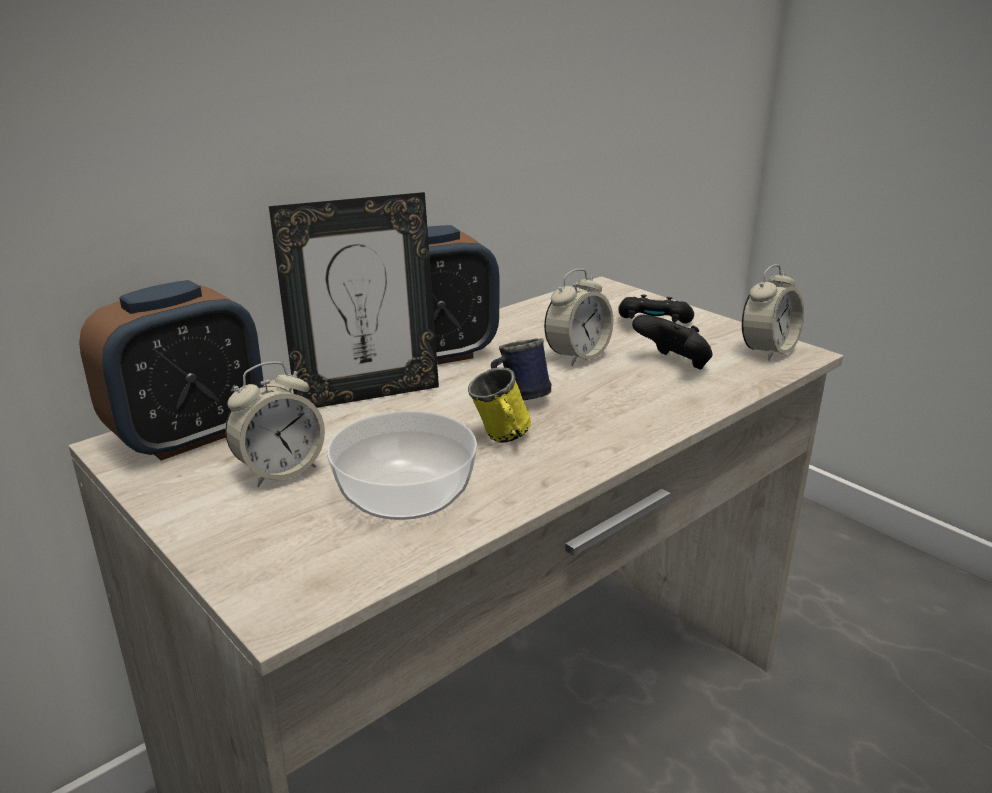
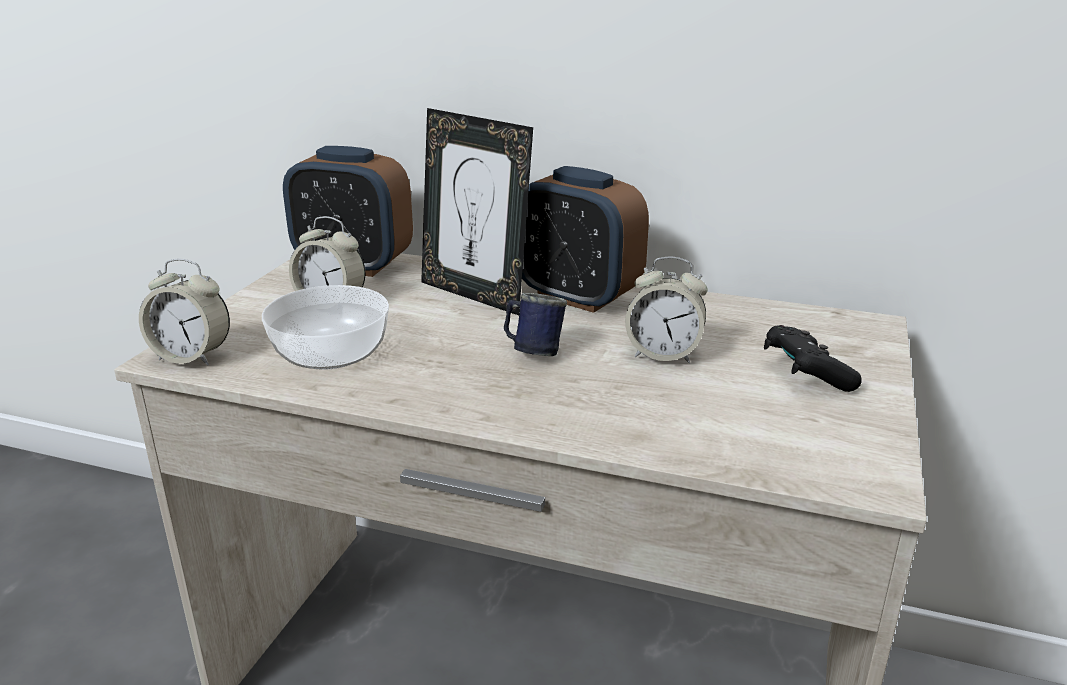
camera: 60 degrees right, 0 degrees up
(502, 440) = (450, 364): yellow mug -> none
(674, 364) = (715, 407): black game controller -> none
(768, 351) = (845, 458): alarm clock -> alarm clock (192, 357)

